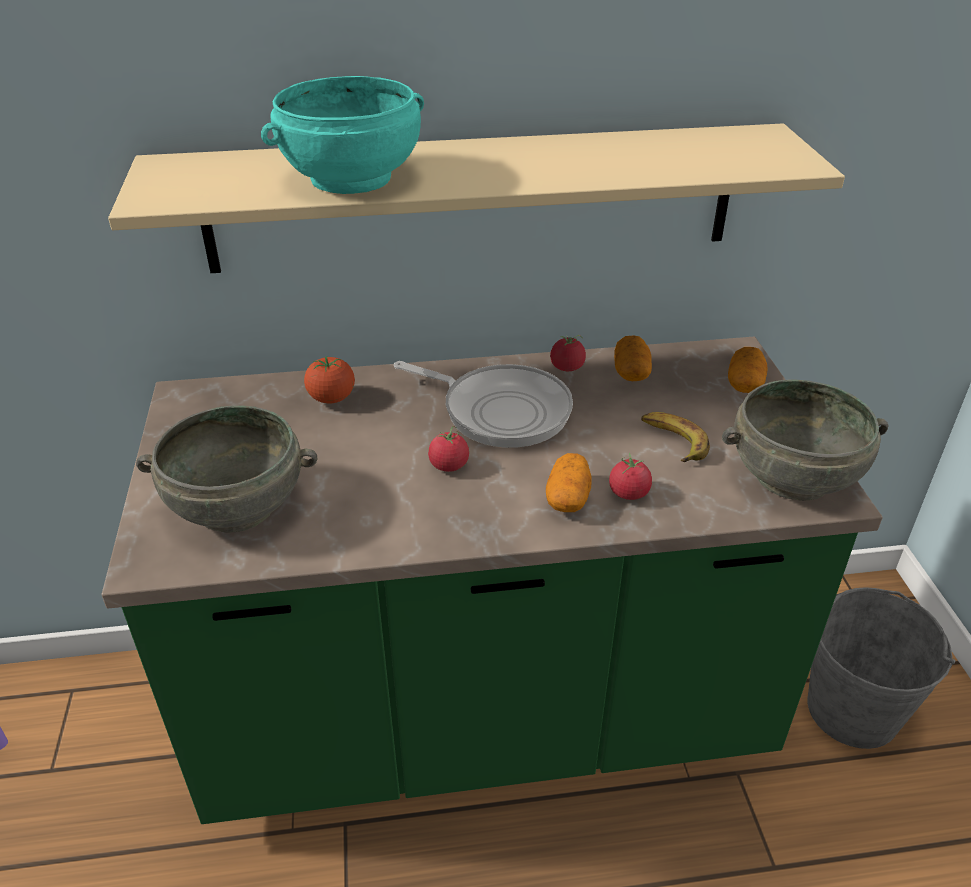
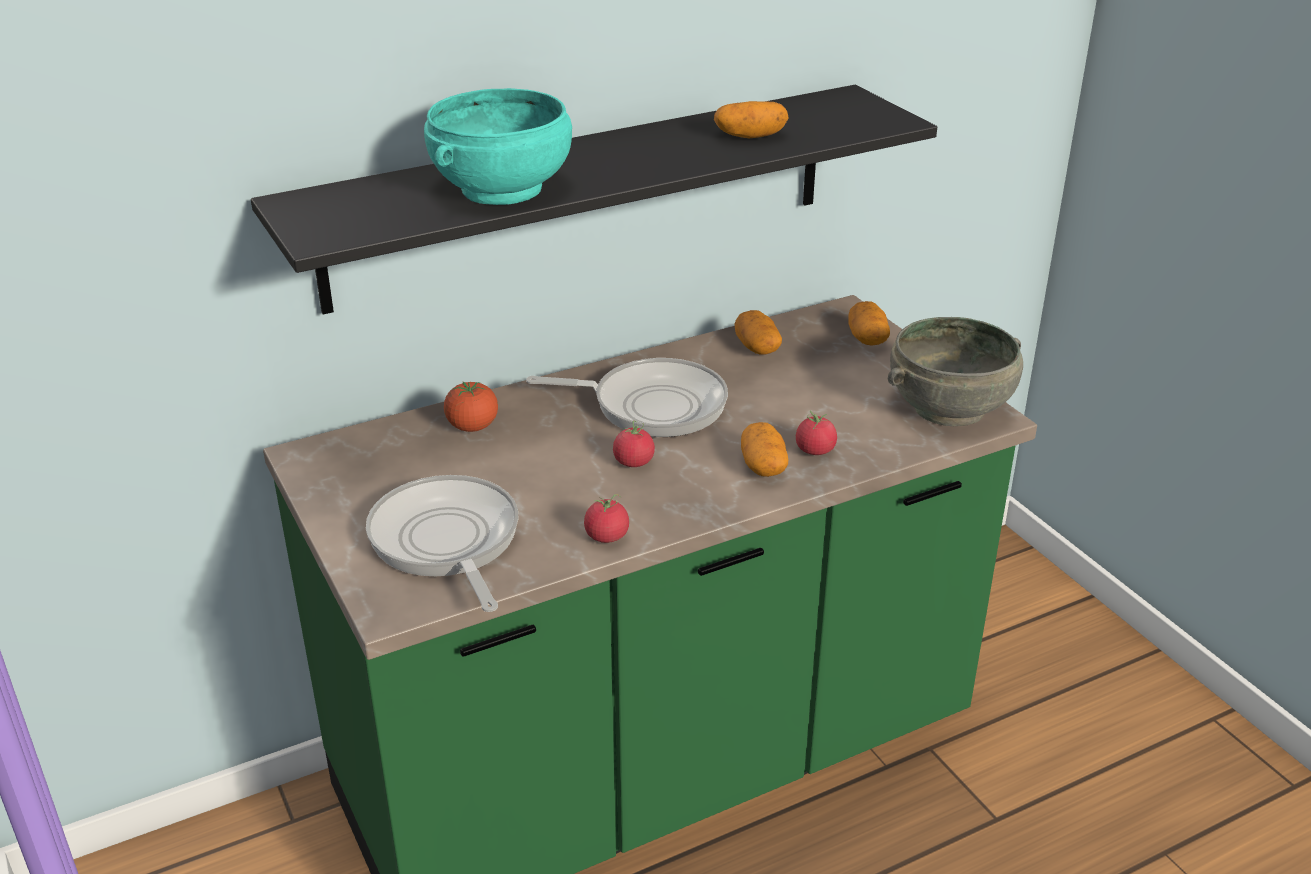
camera: 20 degrees left, 5 degrees down
(236, 507) = (446, 542): grey bowl -> frying pan
(472, 199) = (583, 195): beige shelf -> black shelf
(567, 367) = (692, 354): tomato -> tomato (607, 536)
(634, 160) = (750, 136): none -> potato
(672, 441) = (829, 400): banana -> none
(852, 710) = (1014, 663): grey bucket -> none

